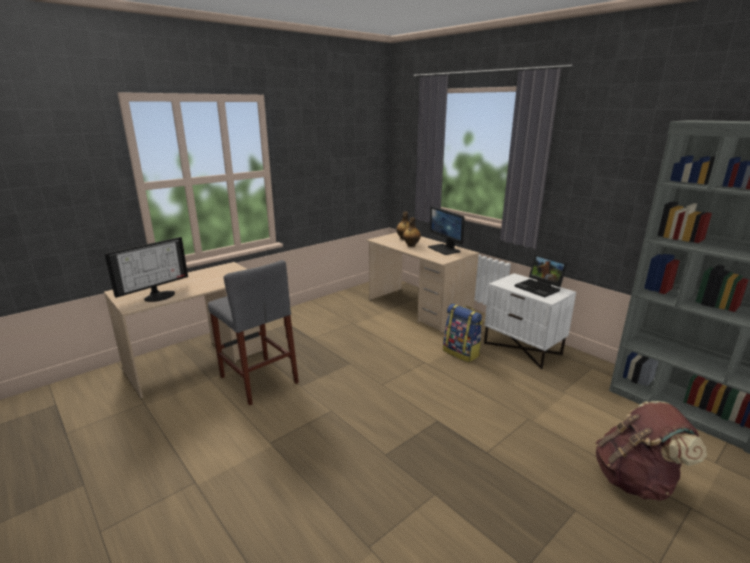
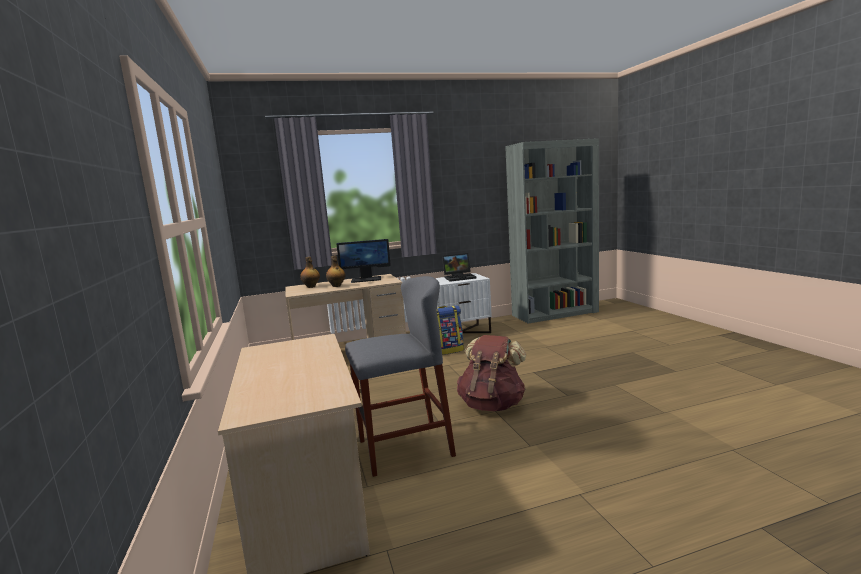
camera: 65 degrees left, 10 degrees down
(159, 295) = (313, 383): monitor -> none
(636, 480) = (610, 335): brown backpack -> brown backpack (492, 405)

